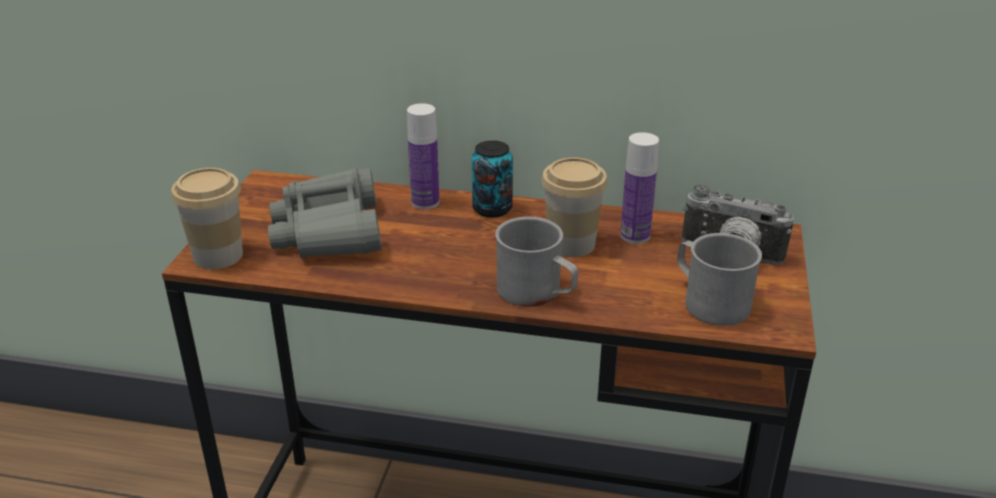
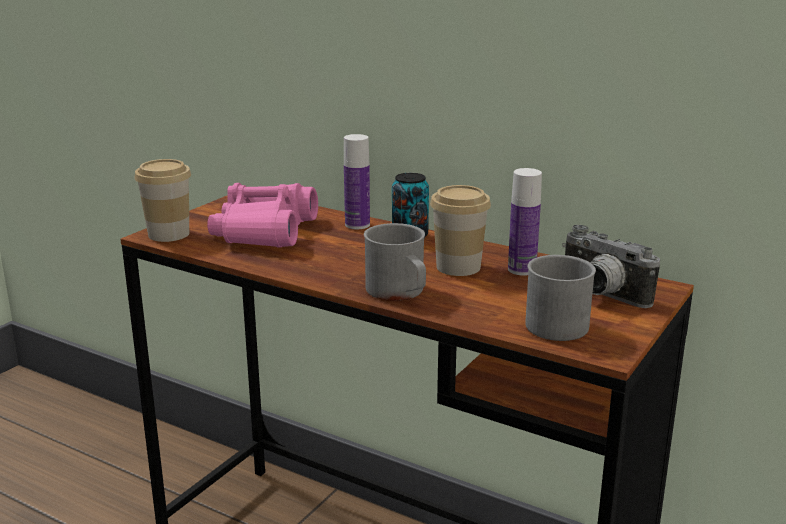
camera: 20 degrees right, 10 degrees down
(329, 231) = (265, 232): grey binoculars -> pink binoculars

